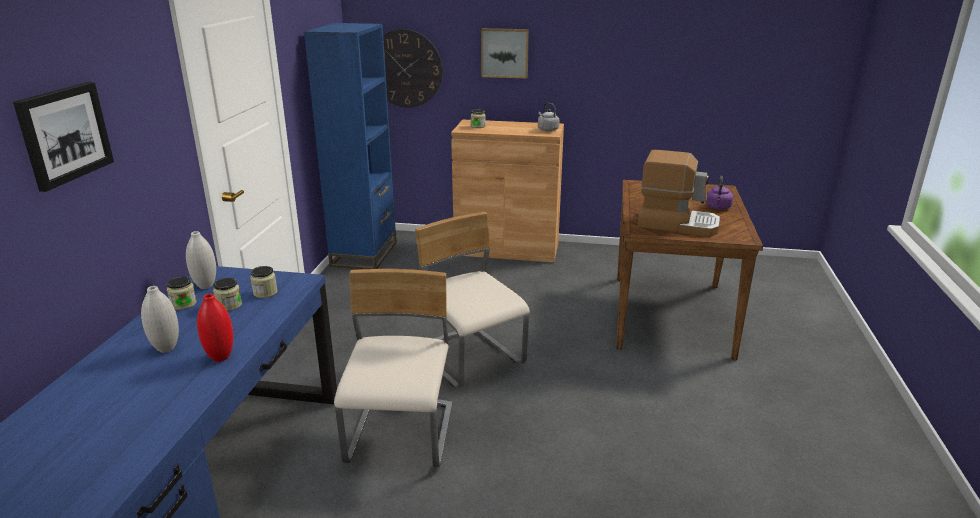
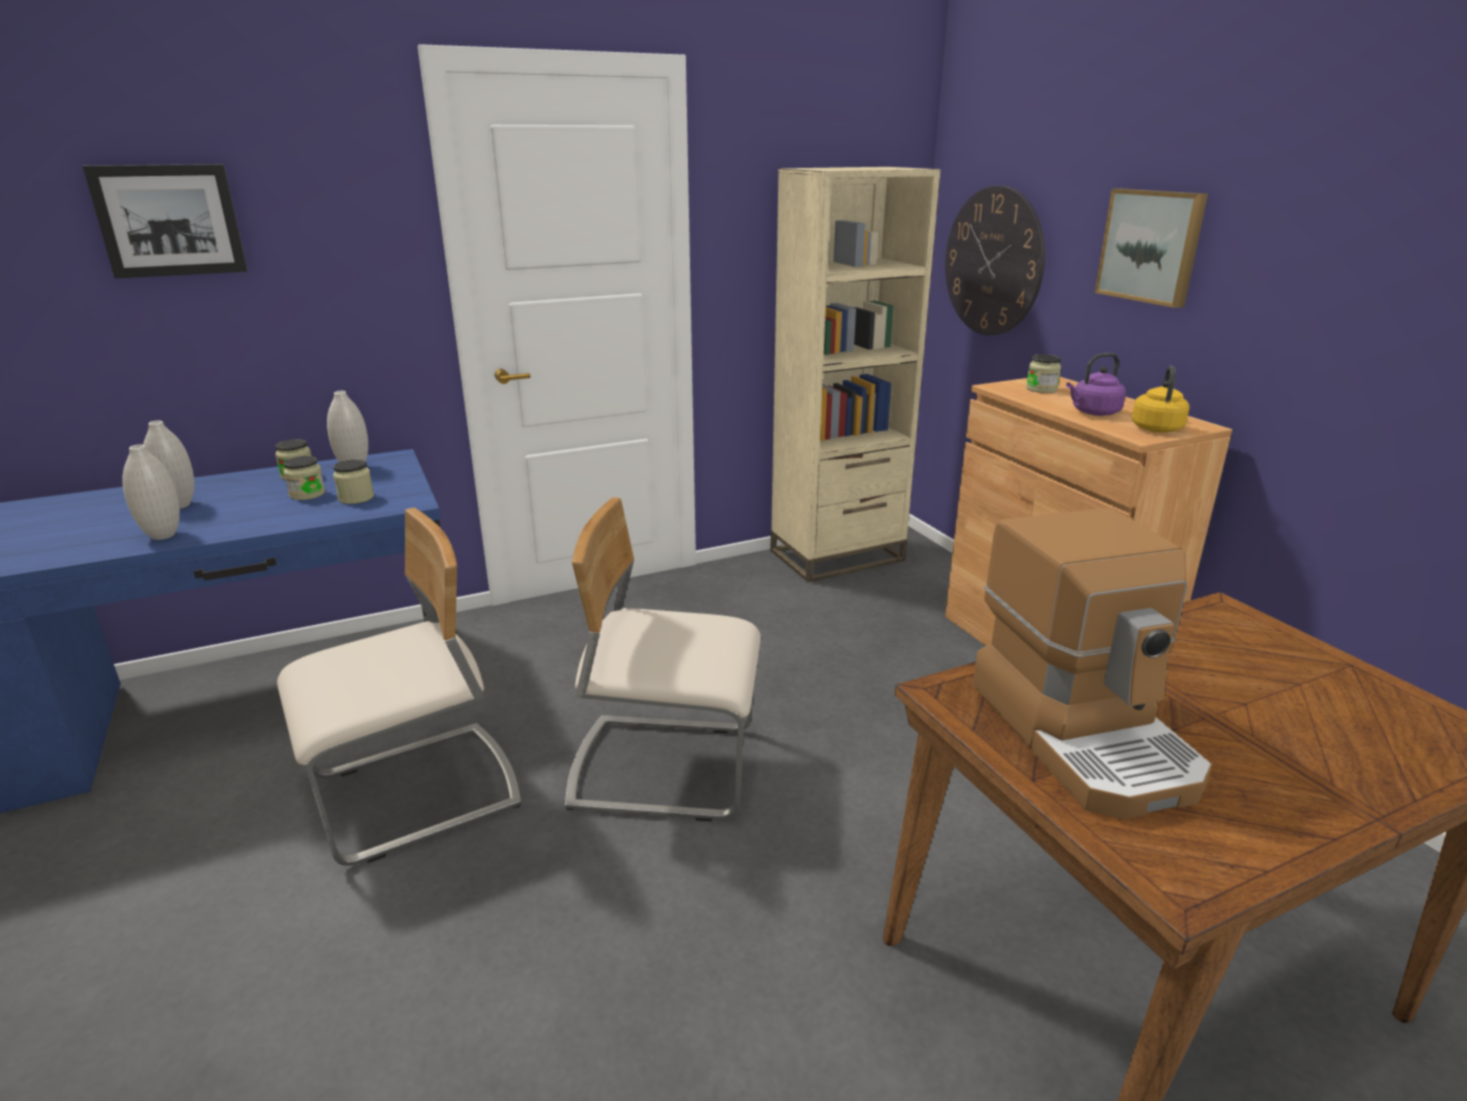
camera: 55 degrees right, 0 degrees up
(220, 357) = (163, 535): red vase -> white vase
(364, 254) = (837, 556): blue bookcase -> beige bookcase
(470, 359) = (664, 767): beige chair -> beige chair turned 105 degrees counterclockwise
(547, 129) = (1156, 428): grey kettle -> yellow kettle
(718, 208) = (1318, 770): purple kettle -> purple kettle (1093, 412)

